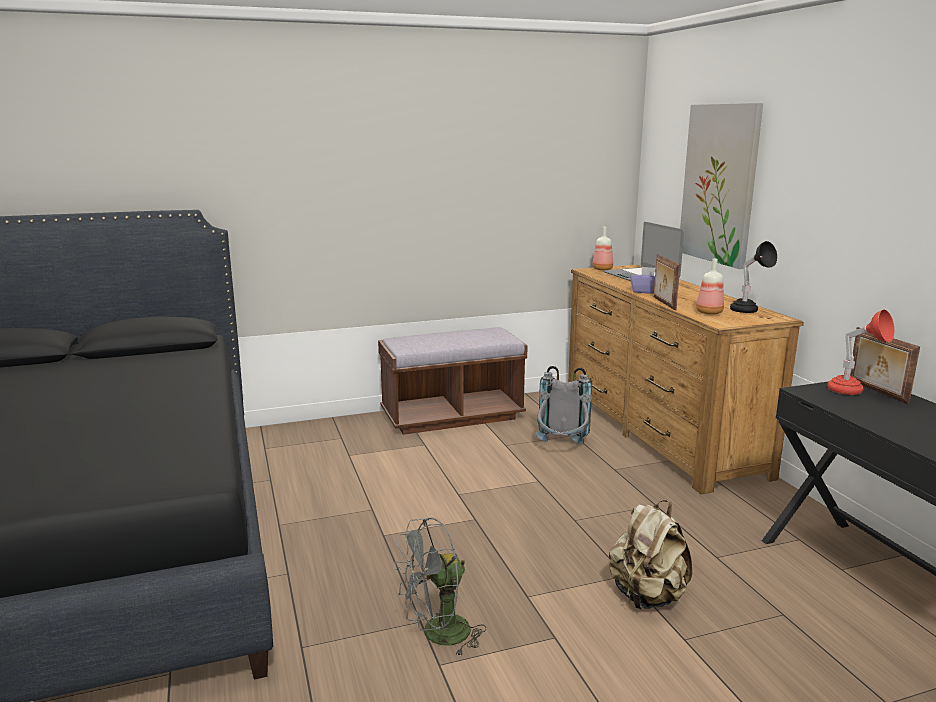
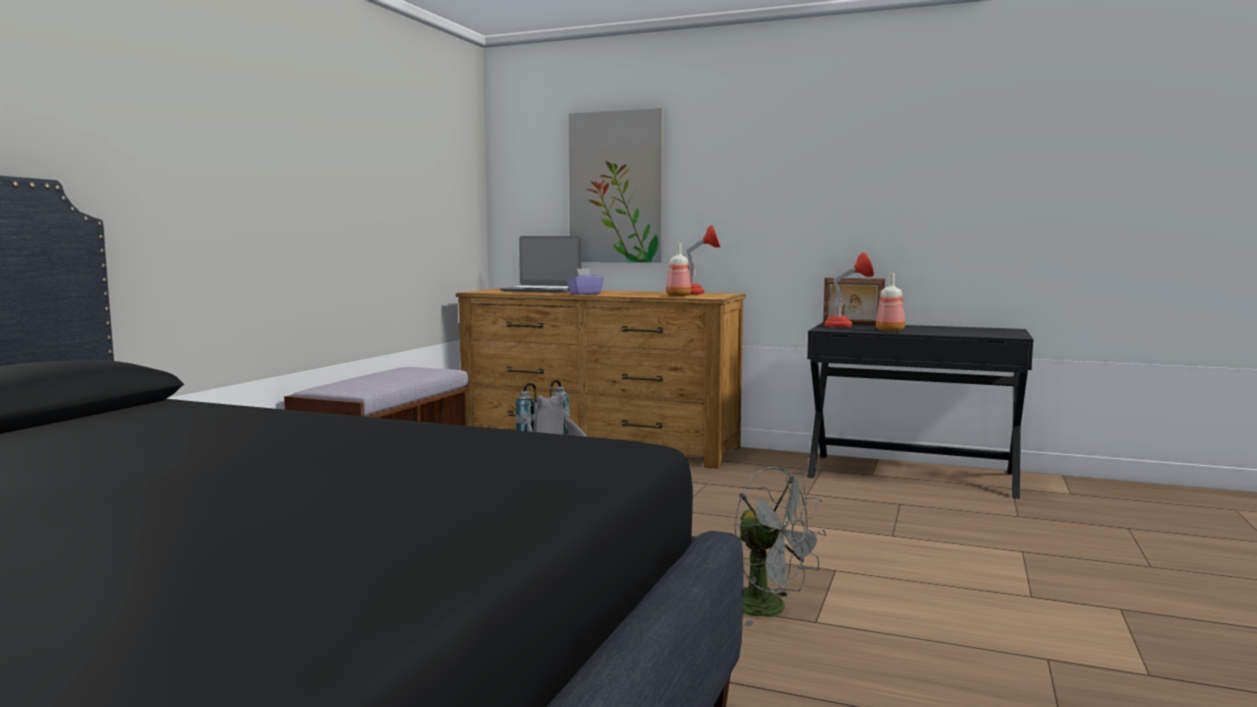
camera: 50 degrees left, 10 degrees down
(437, 635) = (770, 609): grey fan -> grey fan turned 60 degrees counterclockwise
(603, 269) = (487, 290): bottle -> bottle (890, 330)
(647, 597) = (825, 527): beige backpack -> none
(663, 303) = (627, 296): picture frame -> none
(748, 312) = (699, 293): black table lamp -> red table lamp

